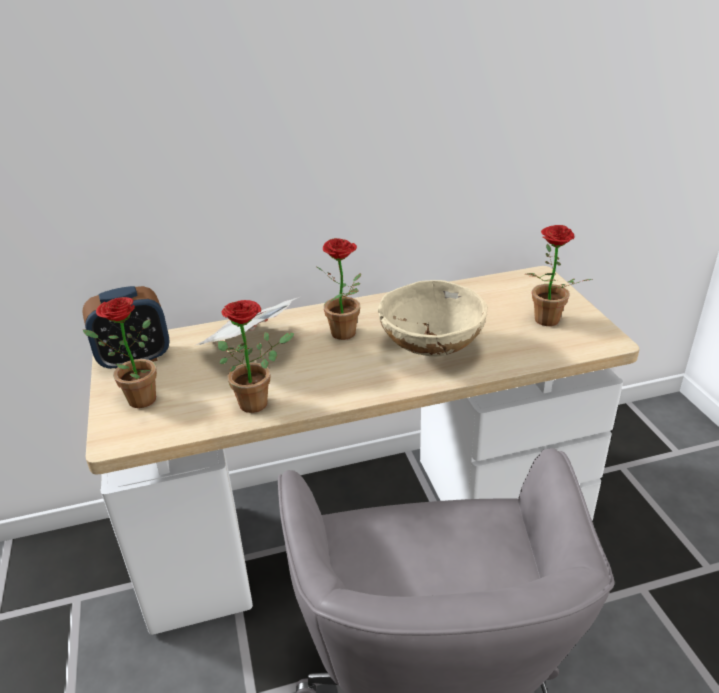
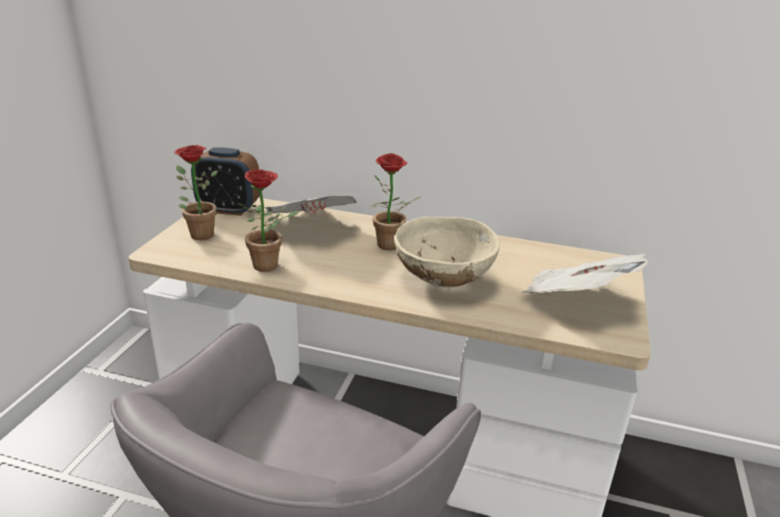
camera: 30 degrees right, 5 degrees down
(545, 322) = (575, 300): potted plant -> newspaper

